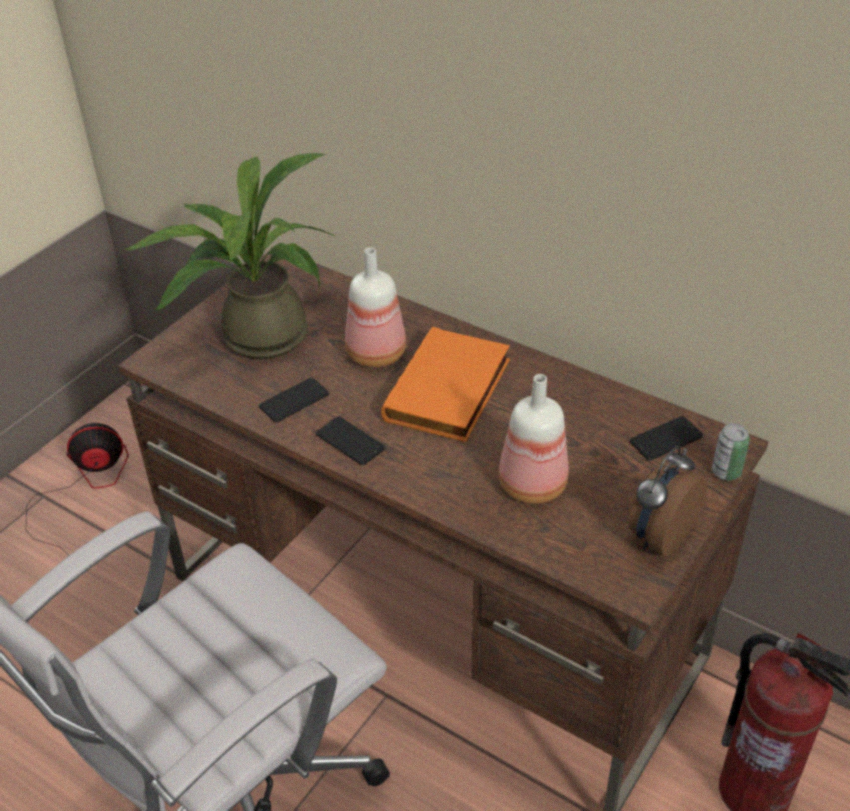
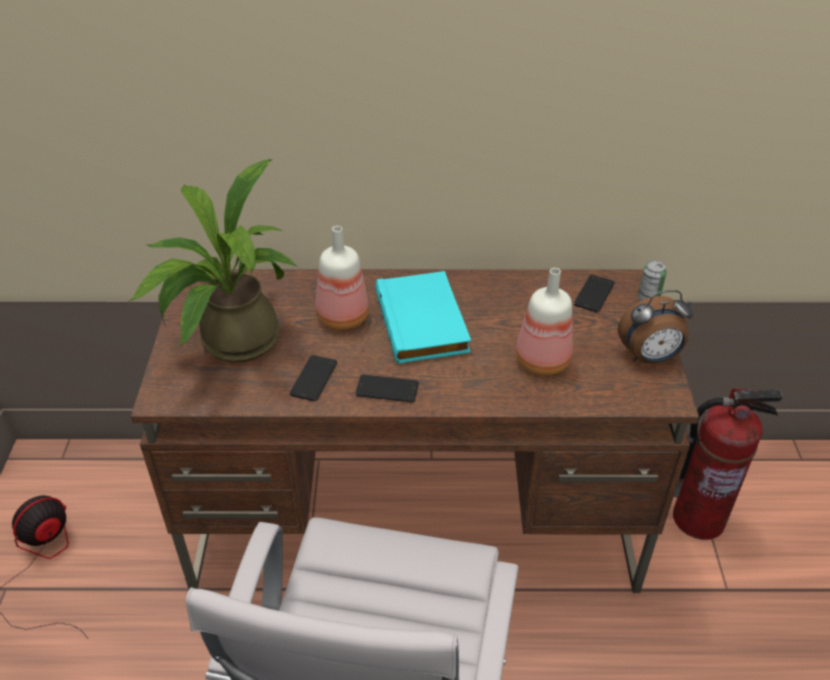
camera: 35 degrees left, 0 degrees up
(450, 391) = (424, 322): orange book -> turquoise book
(659, 536) = (649, 357): alarm clock -> alarm clock turned 105 degrees counterclockwise

